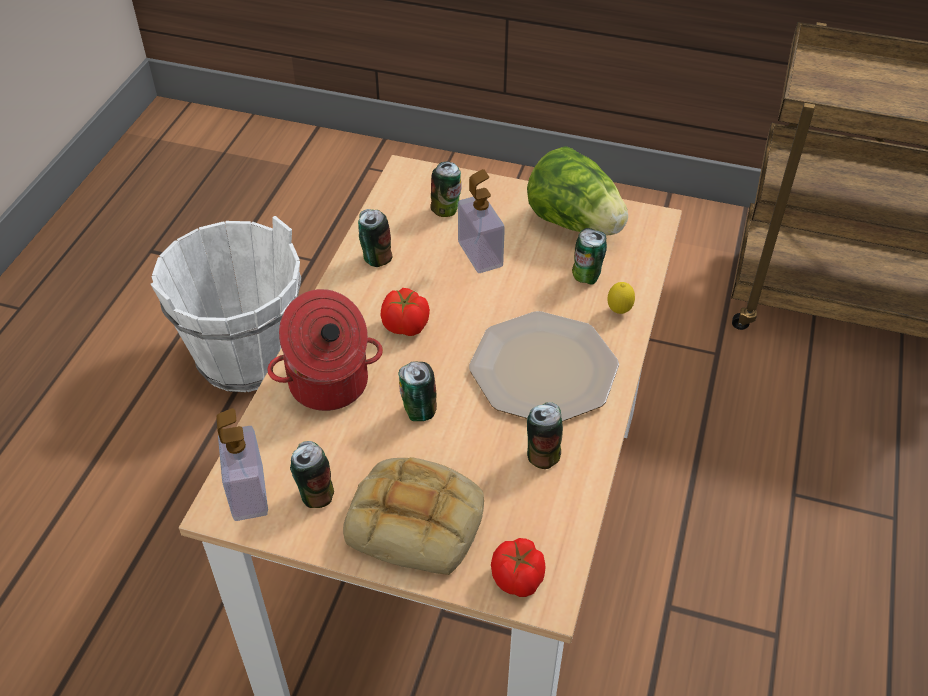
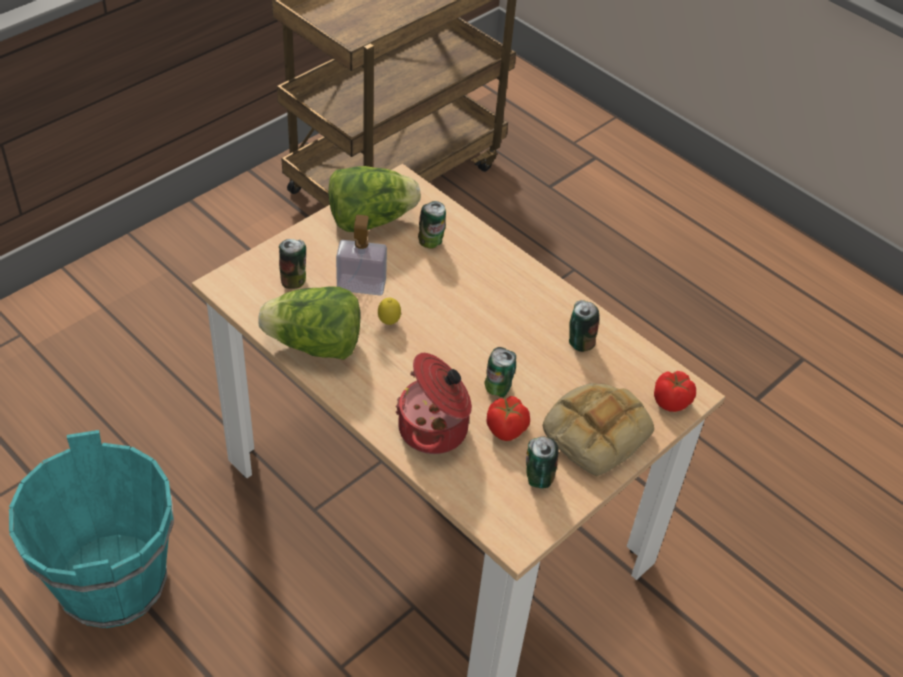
camera: 65 degrees left, 0 degrees up
(246, 358) = (114, 582): white bucket -> turquoise bucket
(248, 493) = (512, 518): soap dispenser -> none
(376, 258) = (315, 345): can -> lettuce
(406, 326) = (406, 360): tomato -> tomato (506, 429)
(545, 369) = (505, 305): plate -> none
(619, 311) = (478, 243): lemon -> lemon (389, 322)

